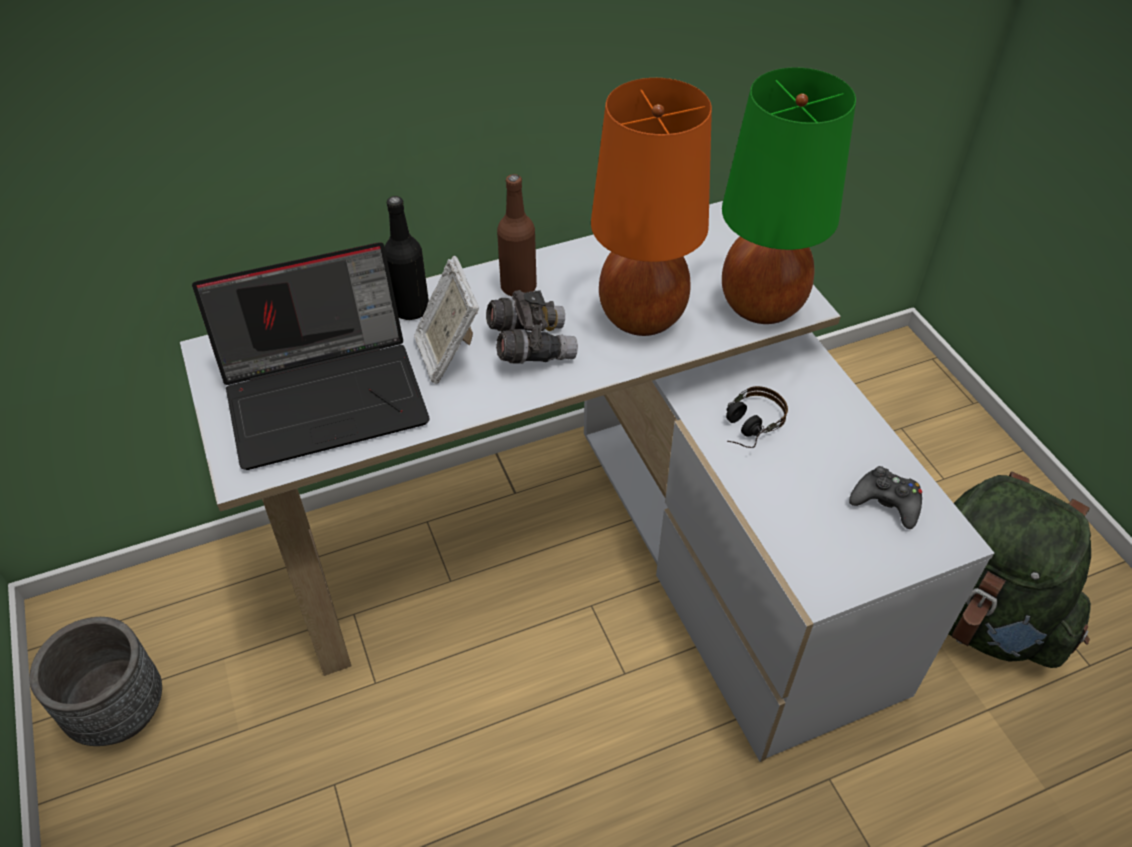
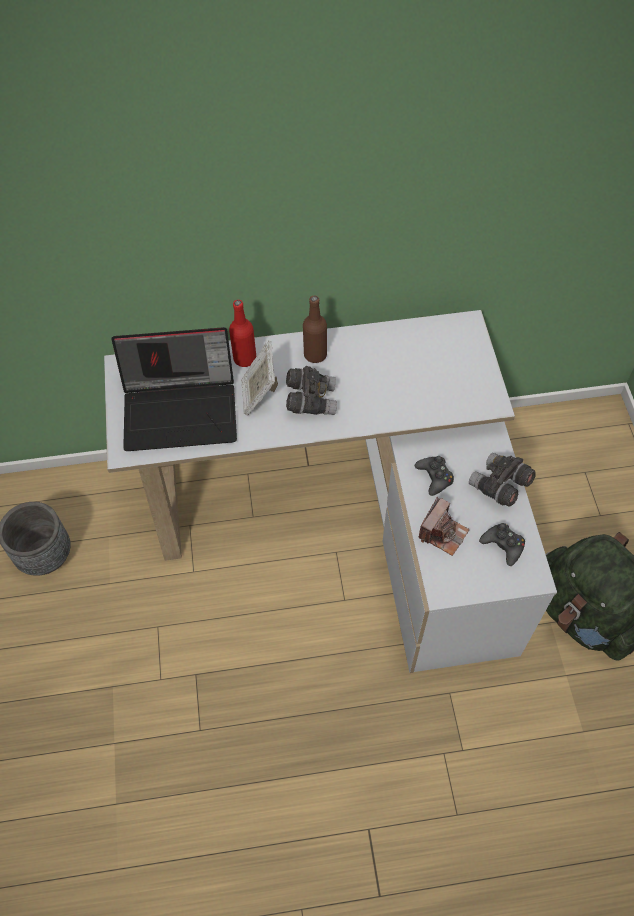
camera: 15 degrees right, 10 degrees up
(411, 309) = (245, 359): black bottle -> red bottle
(640, 316) = (385, 391): orange table lamp -> none
(746, 428) = (434, 477): headphones -> black game controller
(760, 305) = (465, 398): green table lamp -> none
(789, 503) = (442, 533): none -> camera
(846, 422) = (499, 486): none -> grey binoculars

